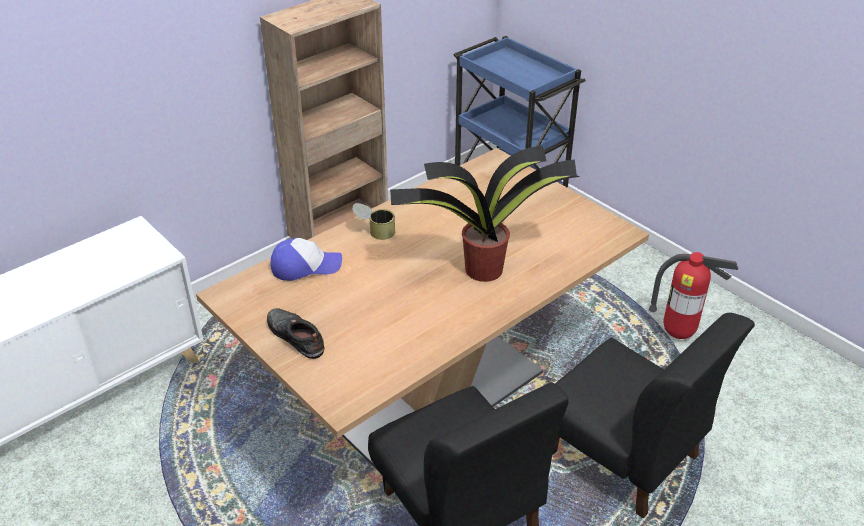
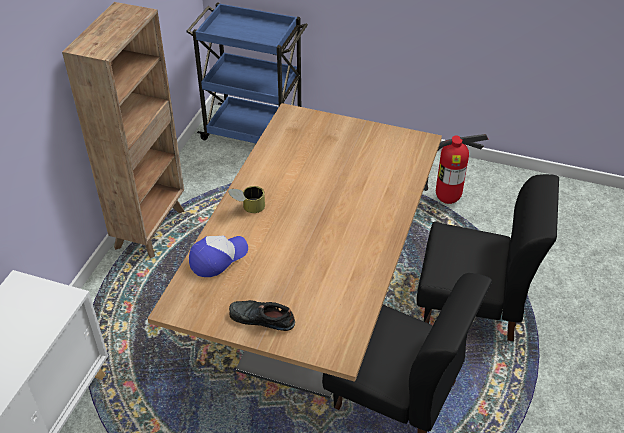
camera: 30 degrees left, 5 degrees up
(481, 269) = (352, 207): potted plant -> none

